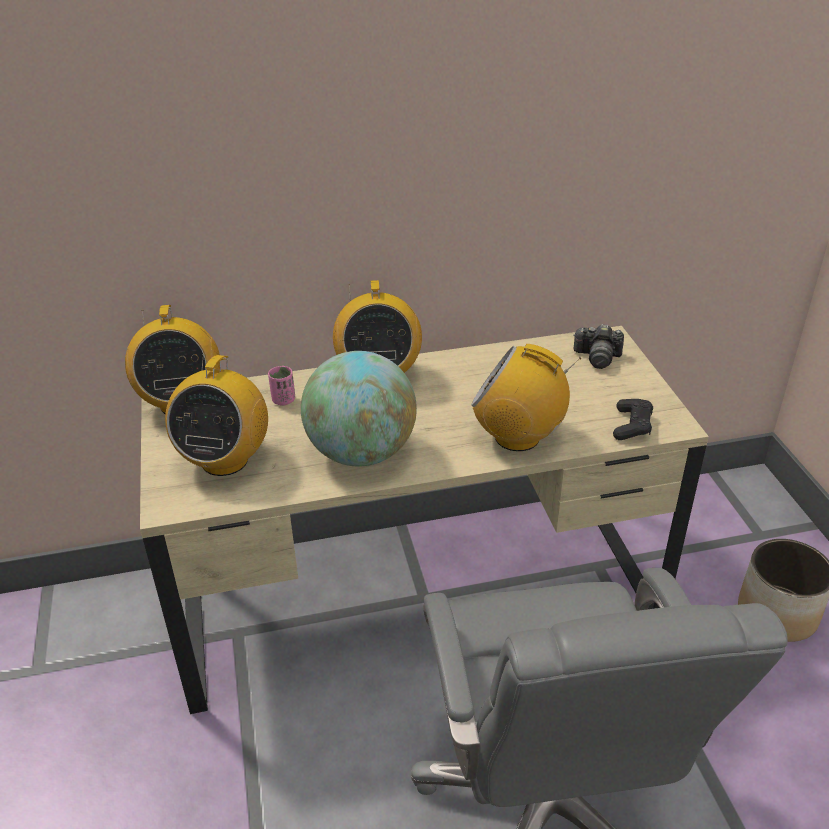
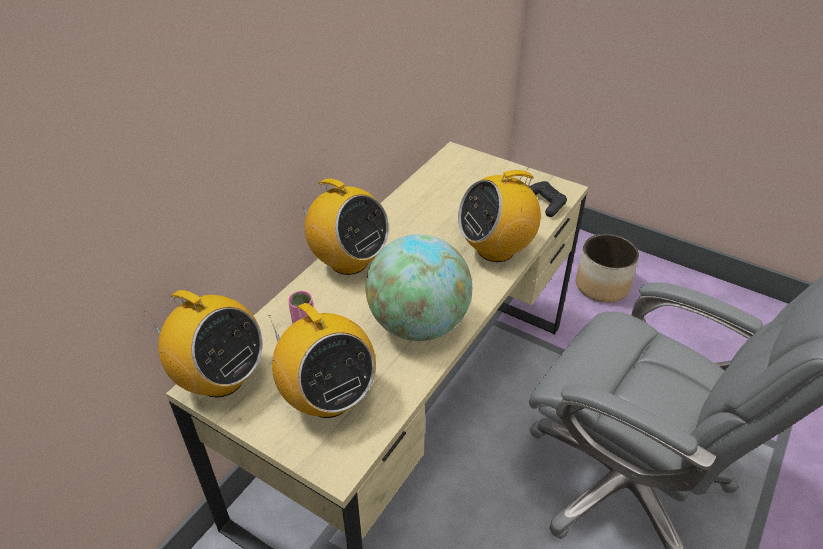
camera: 45 degrees left, 5 degrees up
(597, 357) = (466, 170): camera -> none

